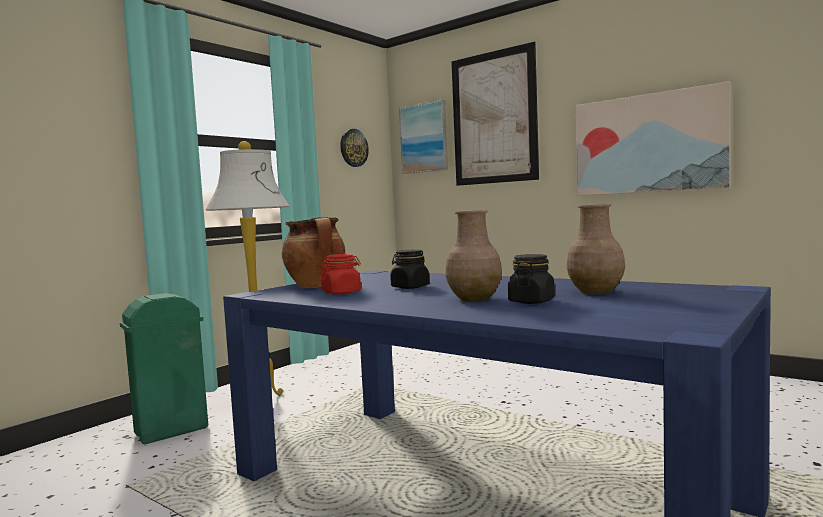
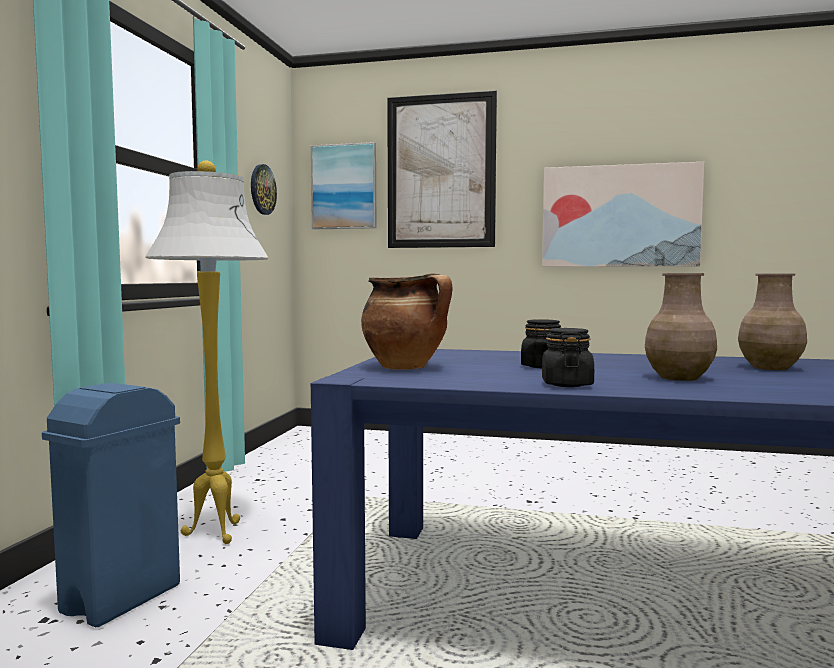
camera: 25 degrees left, 0 degrees up
(170, 431) = (120, 599): green trash can -> blue trash can
(341, 292) = (479, 374): red jar -> none
(531, 301) = (752, 379): black jar -> black jar (566, 384)

